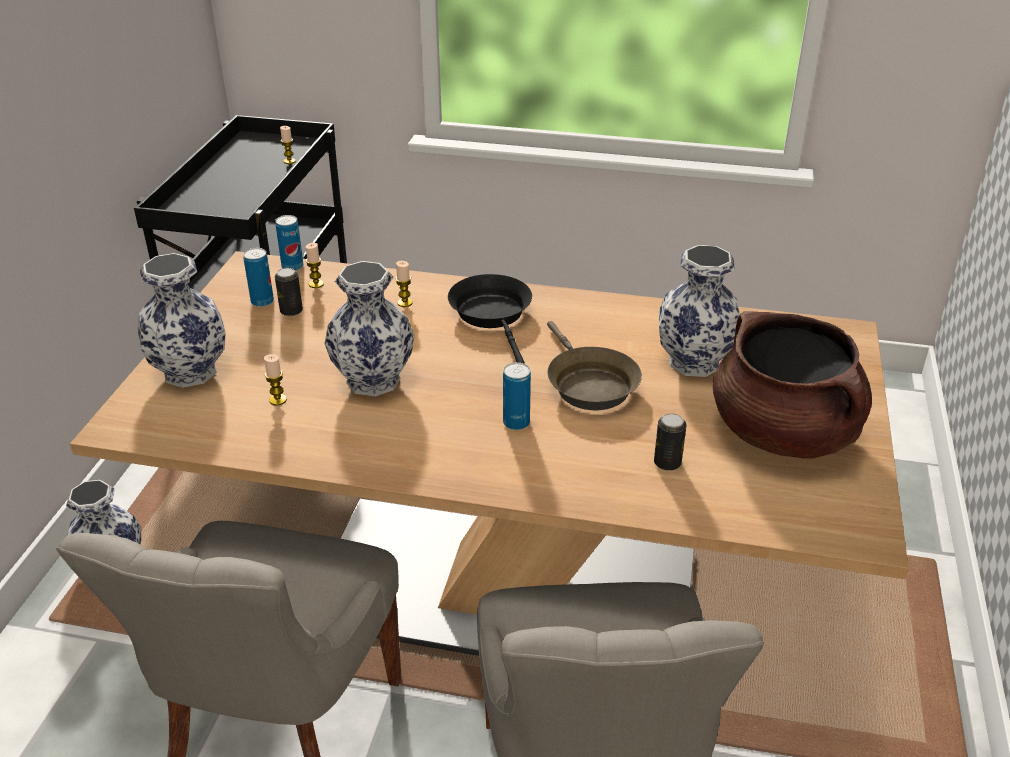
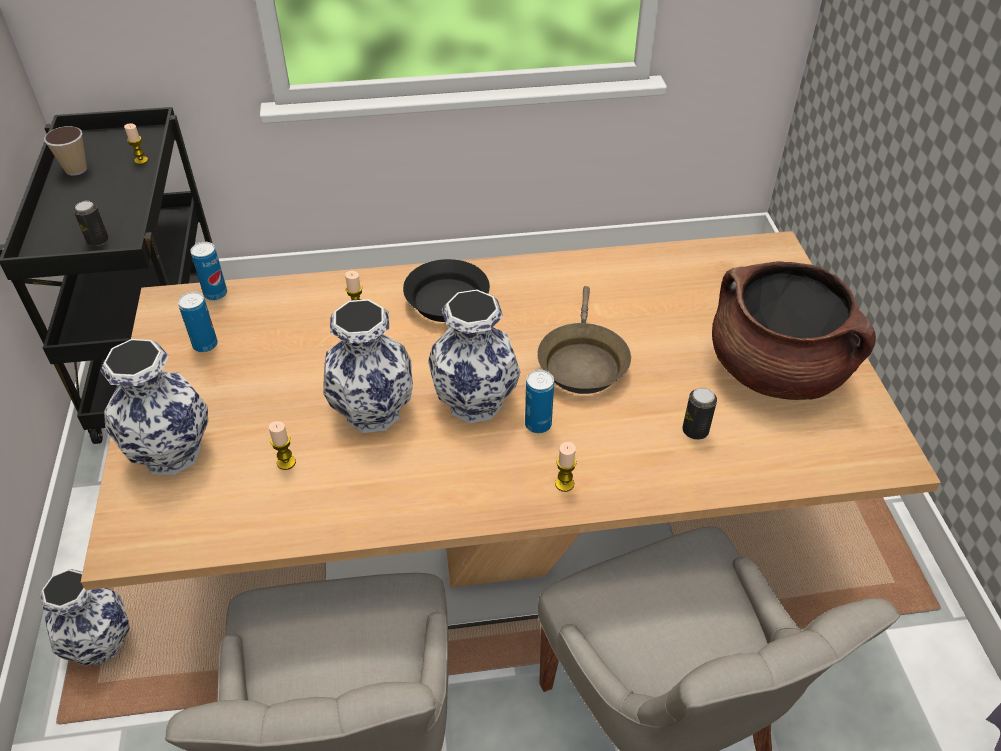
camera: 20 degrees left, 10 degrees up
(234, 159) = (76, 169): none -> cup
(291, 311) = (243, 349): can -> can (98, 240)
(316, 284) = (252, 309): candle -> candle (564, 484)
(588, 384) = (582, 362): brown frying pan -> brown frying pan turned 45 degrees clockwise
(695, 362) = (664, 312): vase -> vase (476, 401)

